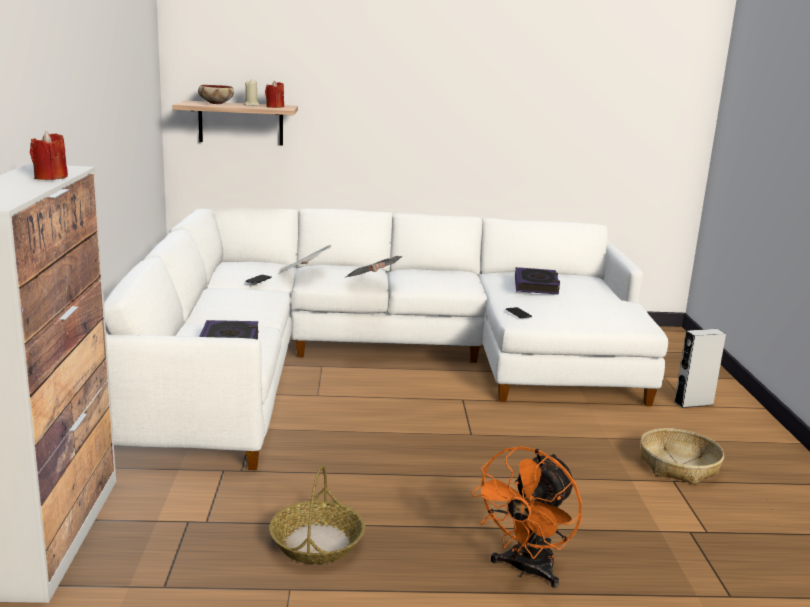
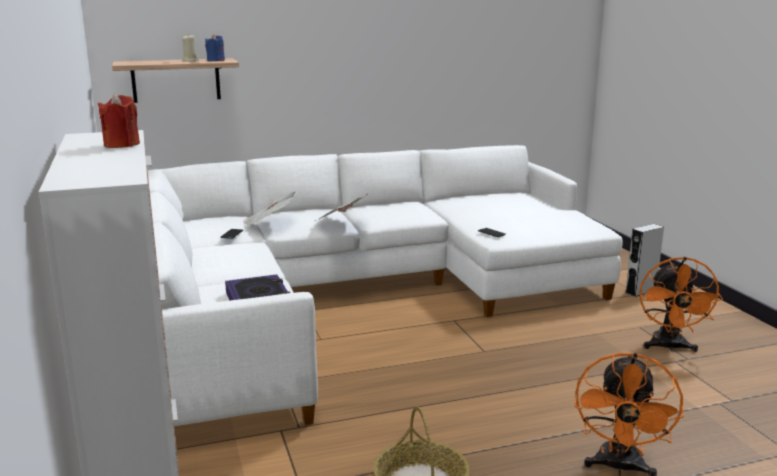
camera: 15 degrees left, 0 degrees up
(215, 103) = (152, 61): bowl -> none
(275, 107) = (216, 60): red candle -> blue candle
(536, 285) = (487, 206): book -> none
(678, 466) = (669, 347): basket -> orange fan

